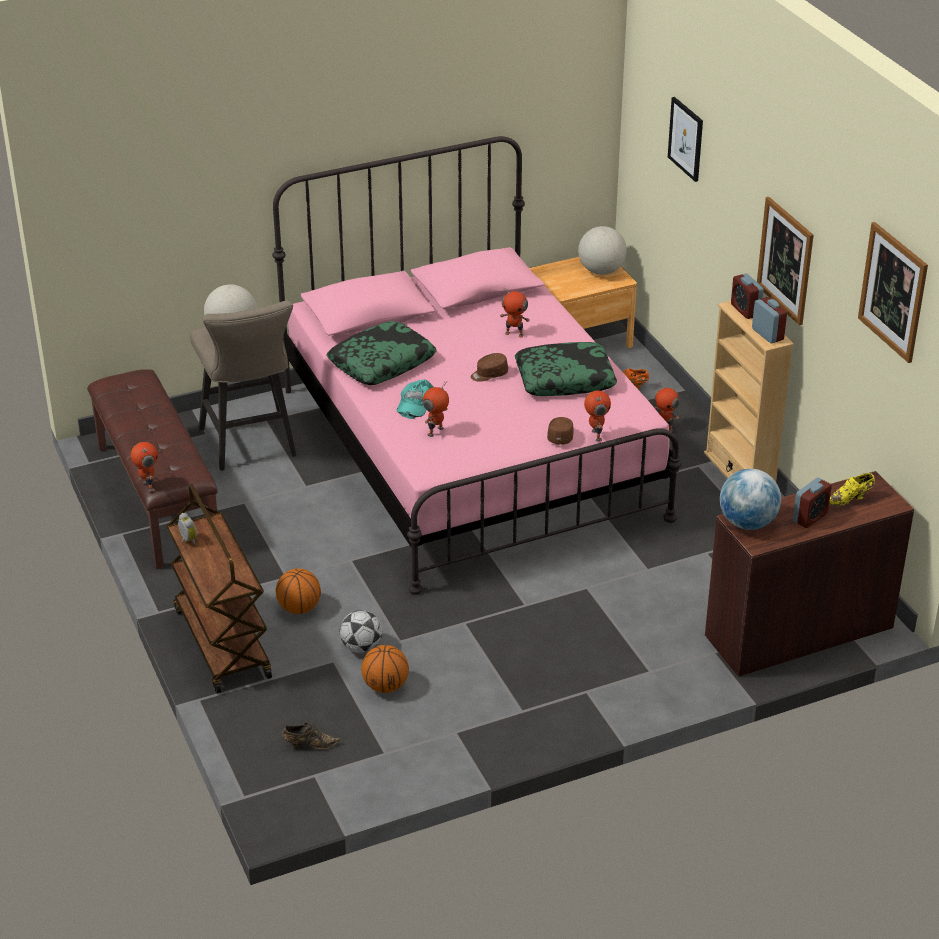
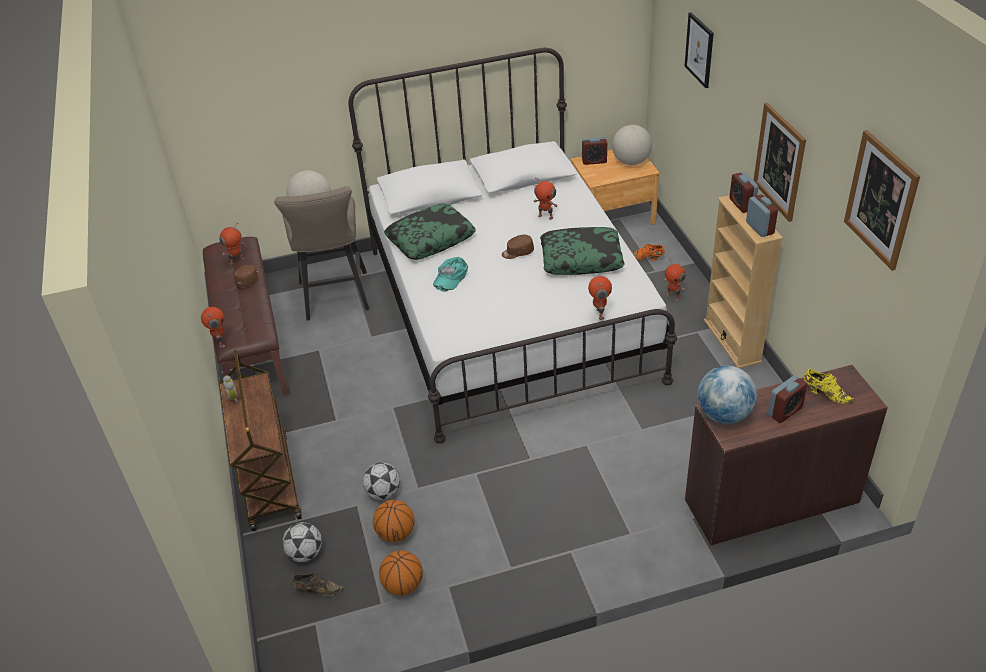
camera: 10 degrees right, 5 degrees up
(285, 711) = (305, 553): none -> football
(299, 608) = (340, 451): basketball -> basketball (403, 585)
(436, 432) = (462, 305): toy robot -> toy robot (237, 261)
(470, 452) = (509, 312): pink bed -> white bed
(556, 271) = (594, 161): none -> alarm clock
(561, 436) = (569, 313): brown cap -> brown cap (249, 280)
(850, 499) = (825, 394): yellow shoe -> yellow shoe turned 135 degrees counterclockwise

